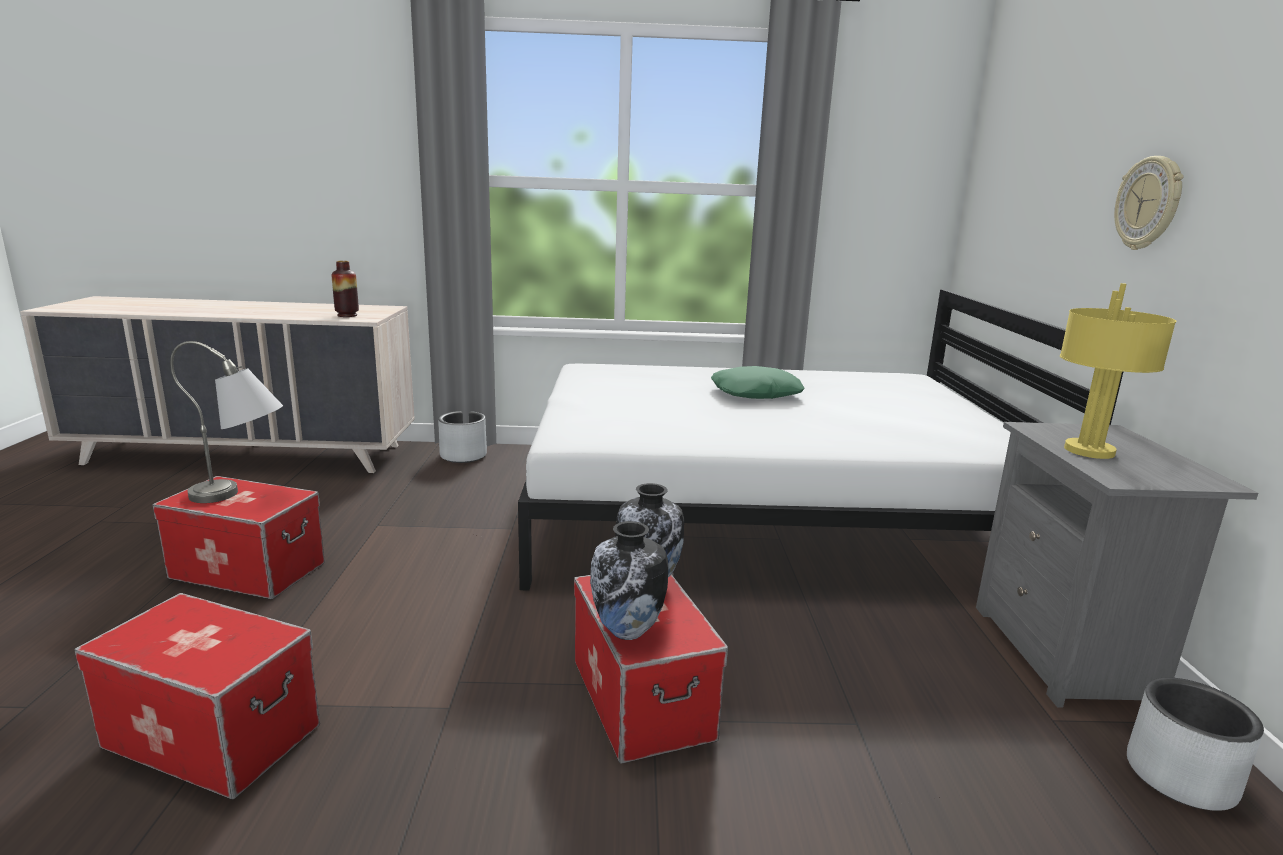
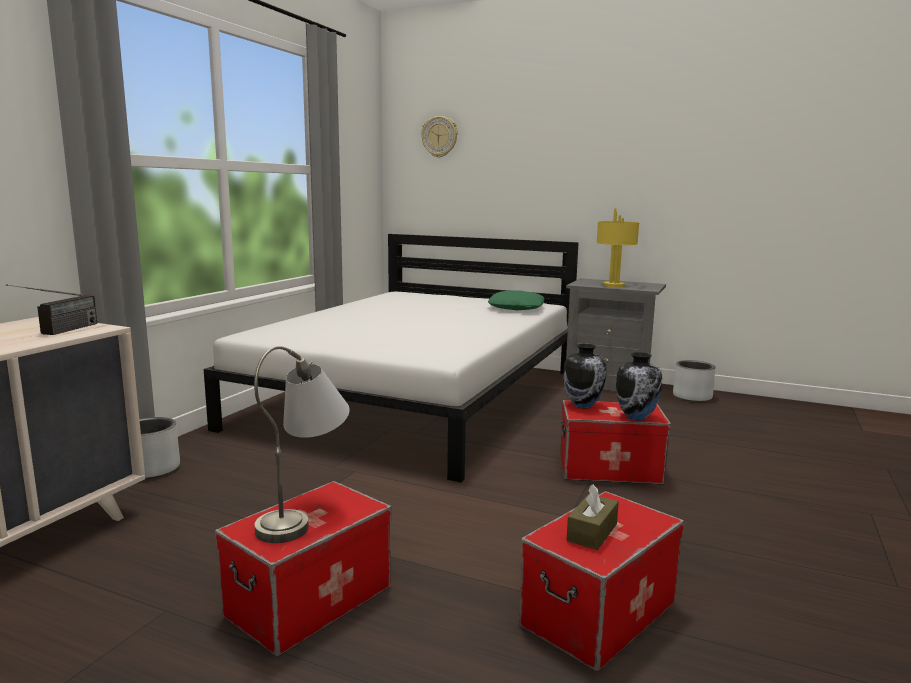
camera: 65 degrees left, 5 degrees down
(186, 631) = (592, 532): none -> brown tissue box
(347, 315) = (59, 332): vase -> radio
(756, 393) = (392, 316): green pillow -> green pillow (516, 308)
(1149, 203) = (564, 174): wall clock -> wall clock (439, 137)

